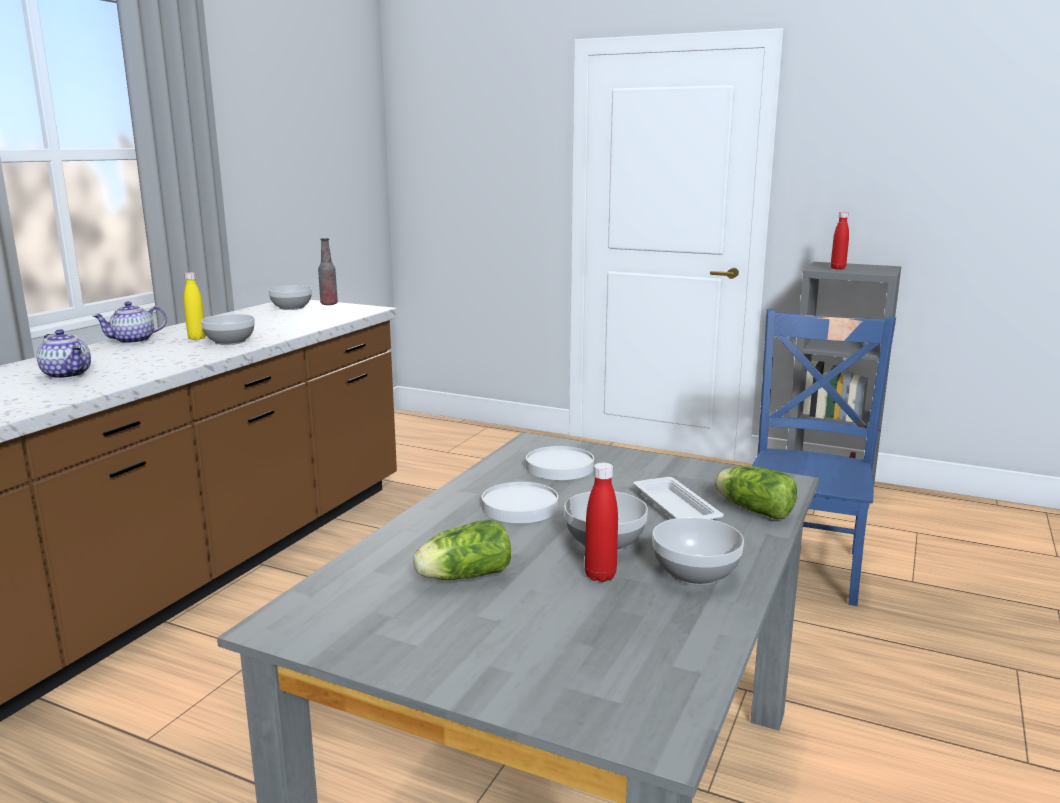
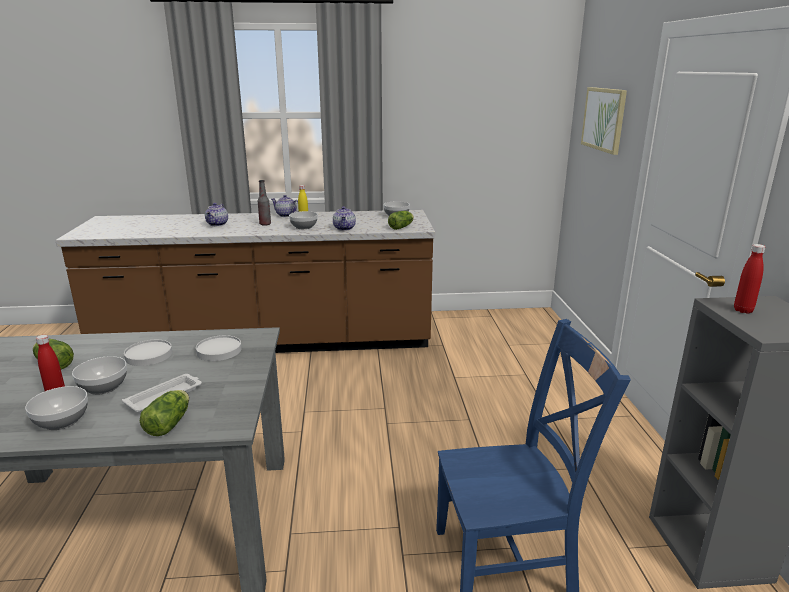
camera: 60 degrees right, 5 degrees up
(290, 329) = (344, 228): none -> teapot
(329, 304) = (418, 219): bottle -> bottle (265, 224)
(348, 312) = (402, 227): none -> lettuce
(475, 149) = (604, 119): none -> picture

